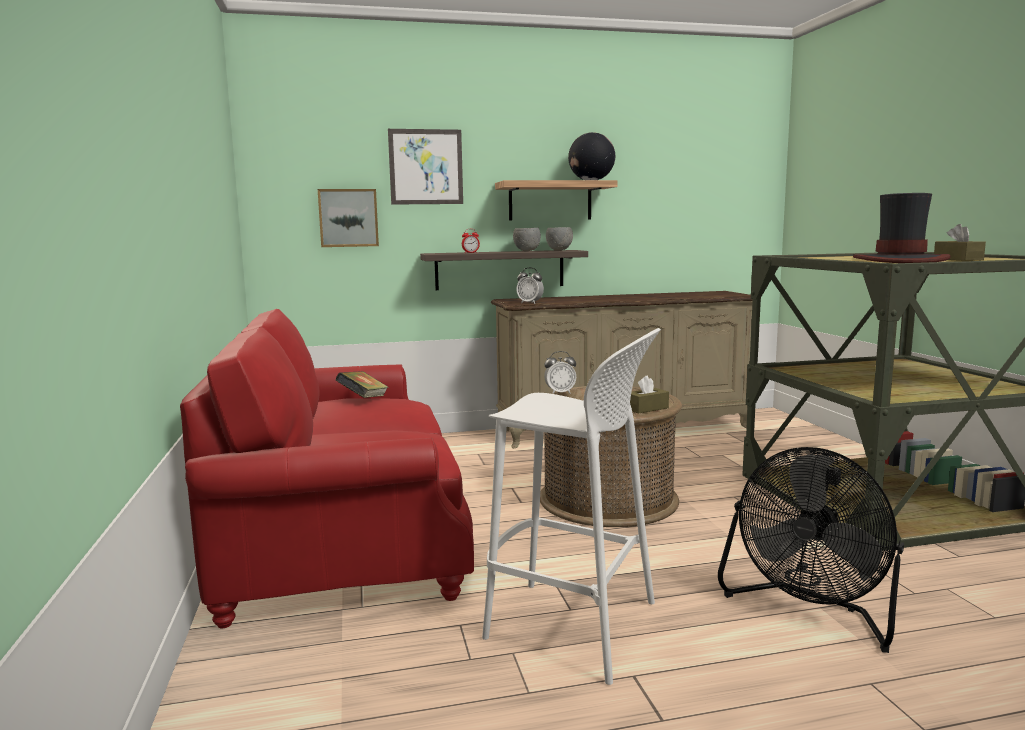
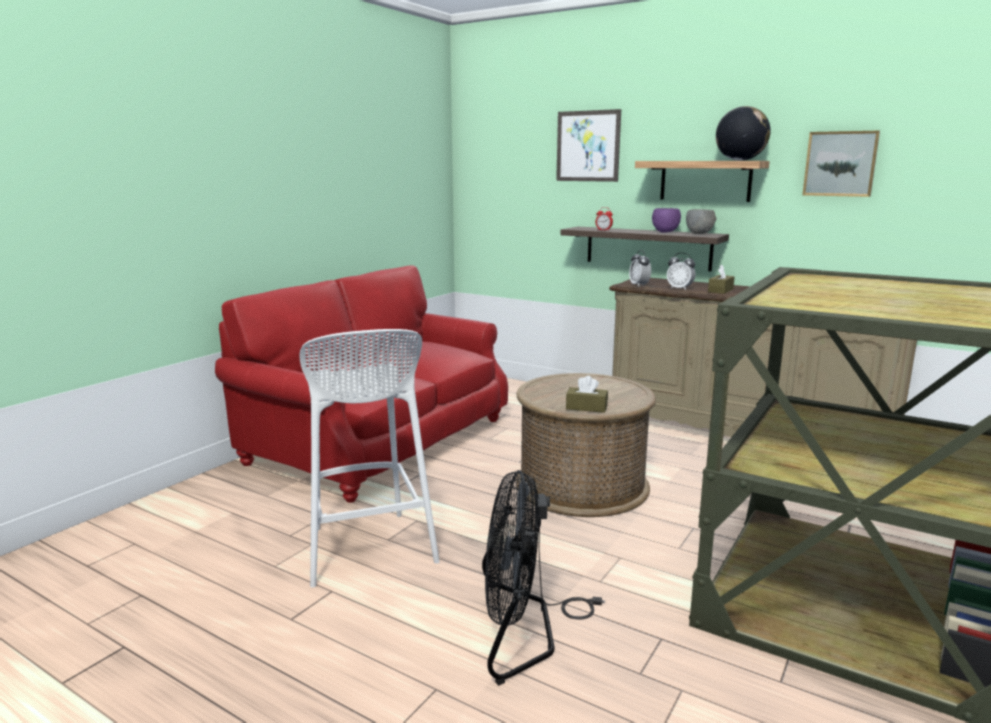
camera: 45 degrees right, 5 degrees up
(348, 218) = (524, 191): picture -> picture (840, 164)
(363, 400) = (434, 346): book -> none
(526, 251) = (665, 232): grey bowl -> purple bowl
(560, 393) = (570, 375): alarm clock -> alarm clock (680, 289)
(900, 261) = (841, 301): hat -> none
(958, 259) = (943, 311): brown tissue box -> brown tissue box (720, 290)

